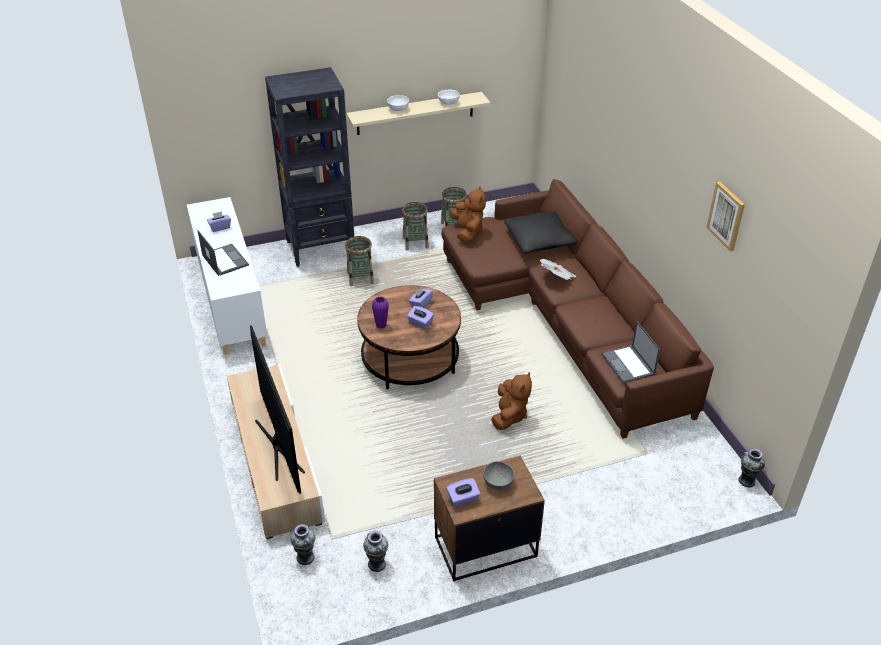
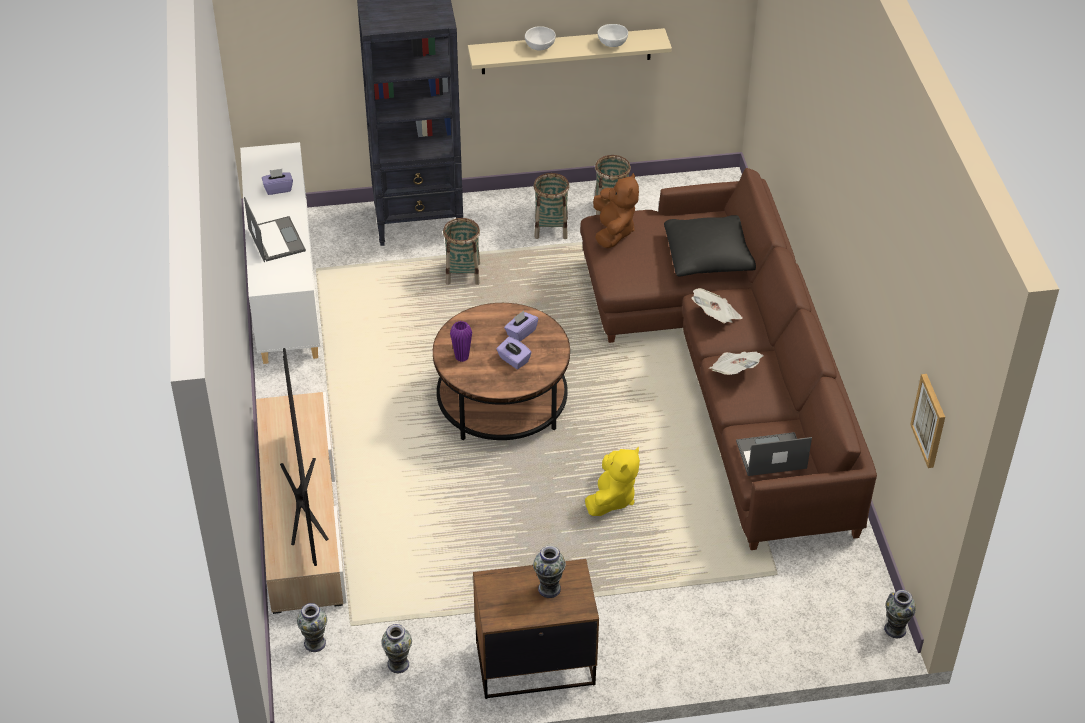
camera: 10 degrees right, 5 degrees up
(463, 499) = (501, 603): purple tissue box -> none
(498, 482) = (549, 589): grey bowl -> vase
(509, 415) = (612, 498): brown plush toy -> yellow plush toy
(582, 311) = (734, 371): none -> newspaper
(628, 364) = (770, 455): laptop -> laptop turned 90 degrees clockwise
(726, 216) = (900, 288): picture -> picture (930, 420)

